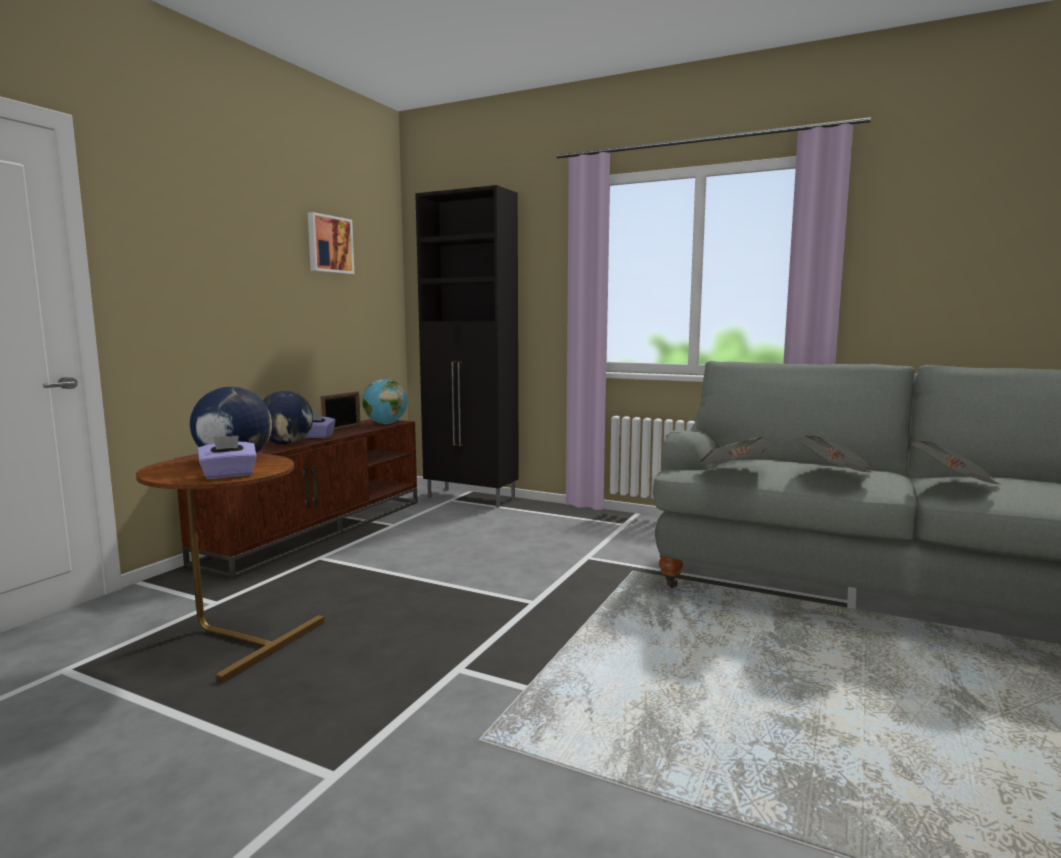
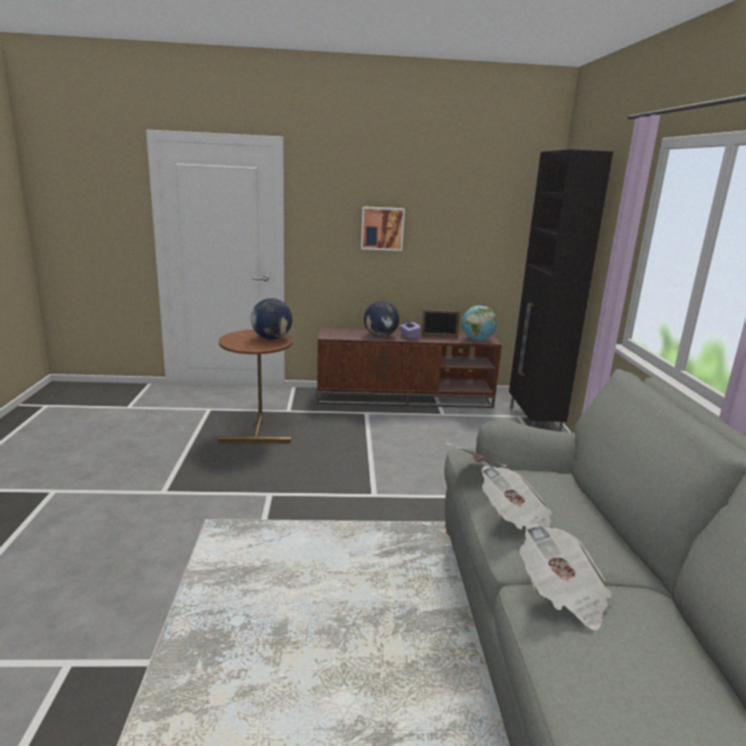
camera: 60 degrees right, 10 degrees up
(229, 475) = (241, 345): purple tissue box -> none
(329, 244) = (467, 196): picture -> picture (382, 228)

